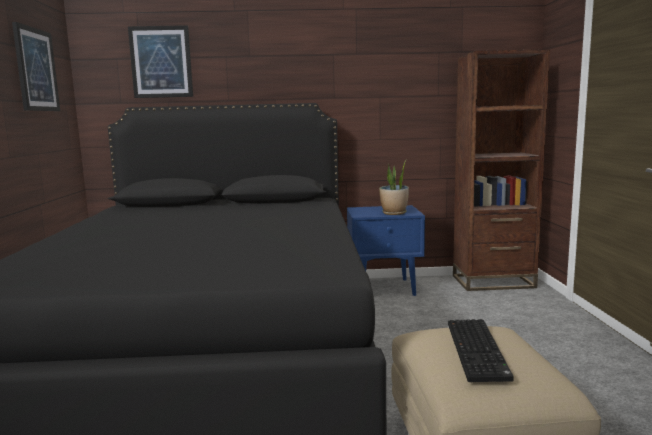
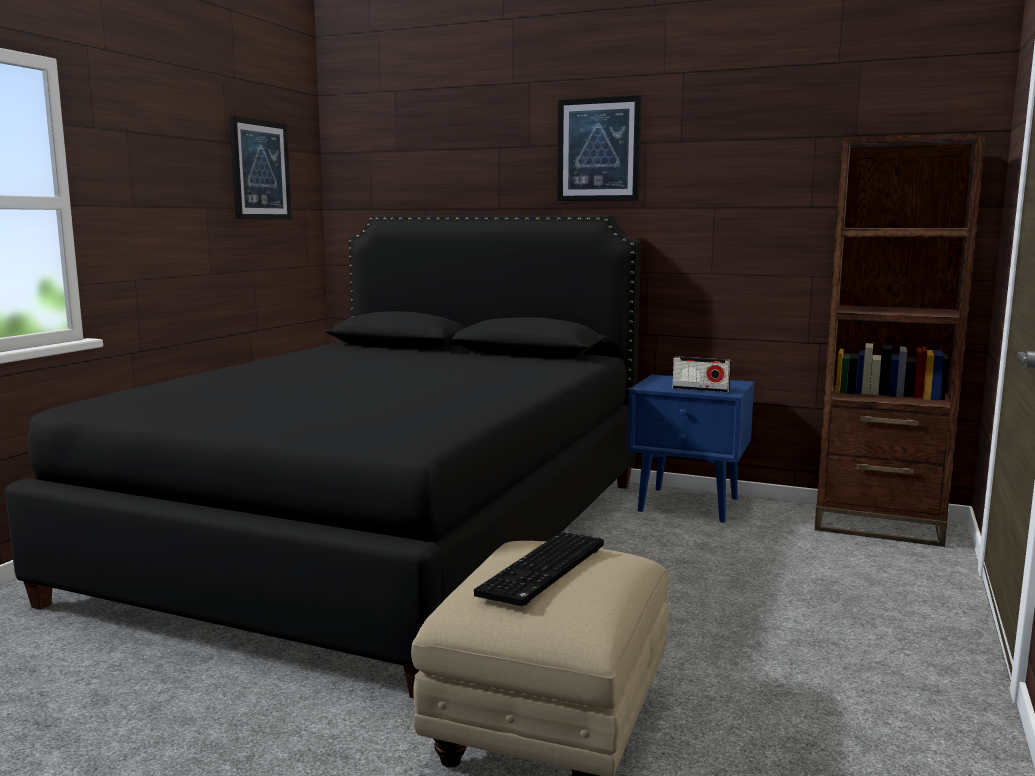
camera: 25 degrees right, 0 degrees up
(161, 62) = (419, 156): picture -> picture (599, 150)
(394, 213) = (700, 390): potted plant -> radio

